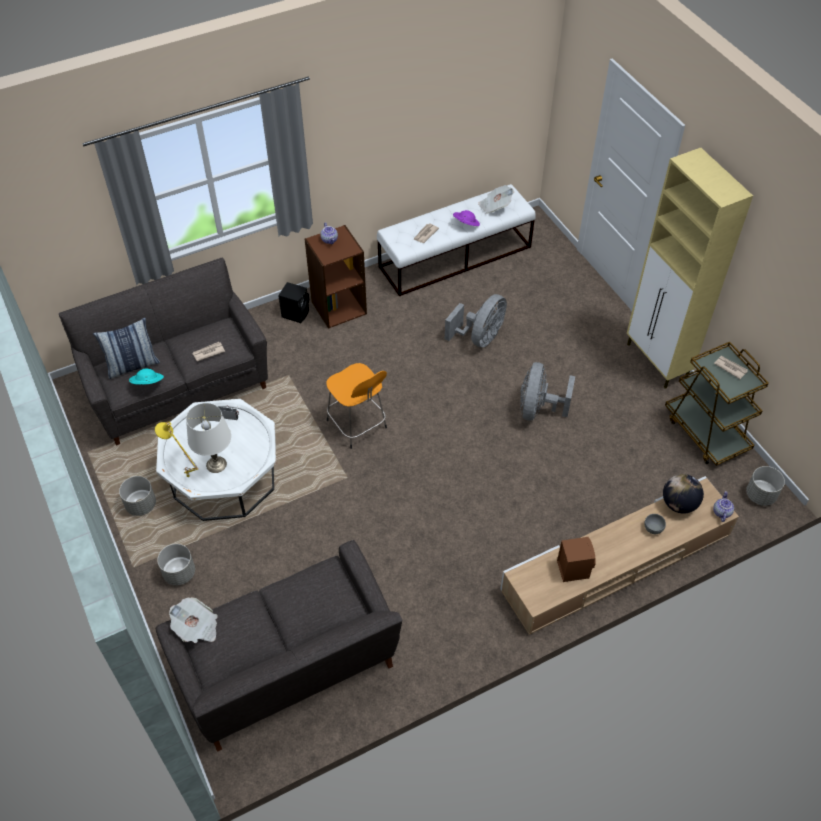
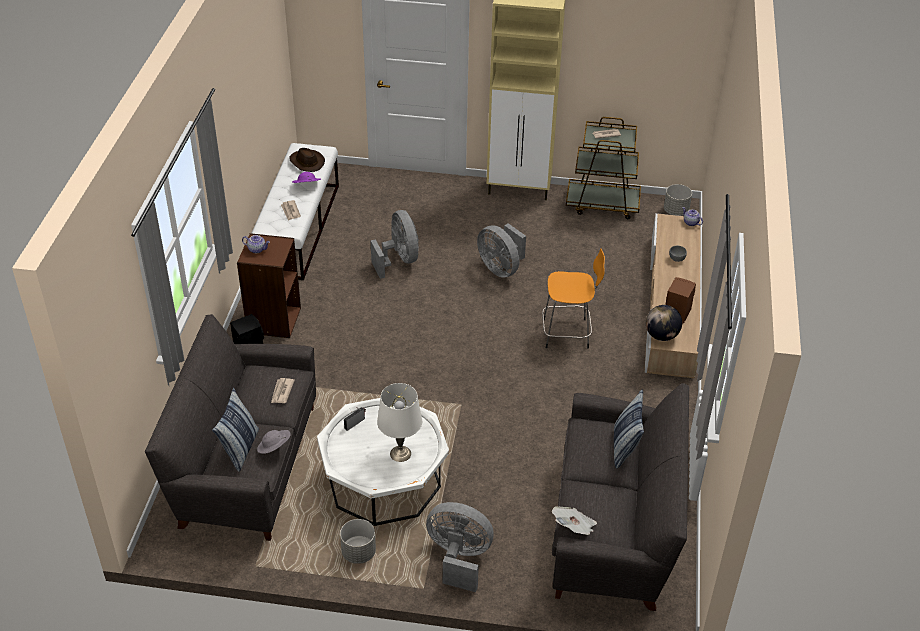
camera: 55 degrees left, 10 degrees down
(147, 383) = (274, 448): turquoise hat -> grey hat
(179, 573) = (459, 558): grey planter -> grey fan
(187, 478) = (396, 479): yellow table lamp -> none
(323, 616) = (625, 447): none -> pillow
(358, 425) = (414, 372): orange stool -> orange stool (568, 333)
(495, 206) = (306, 162): newspaper -> brown hat
(679, 504) = (667, 237): globe -> globe (661, 336)

